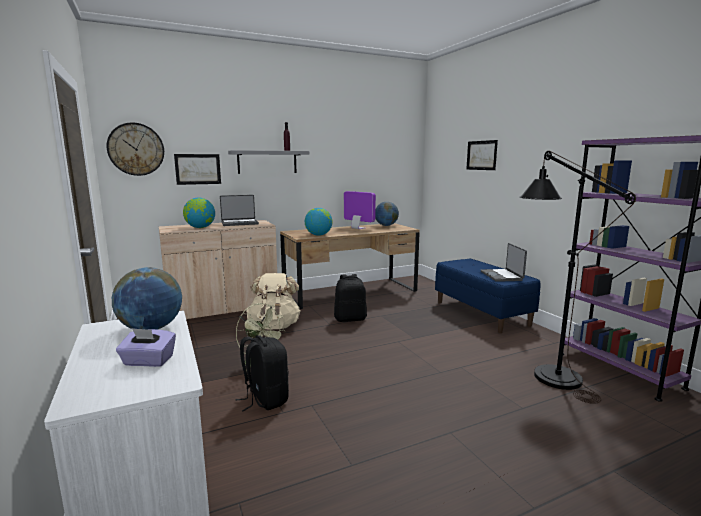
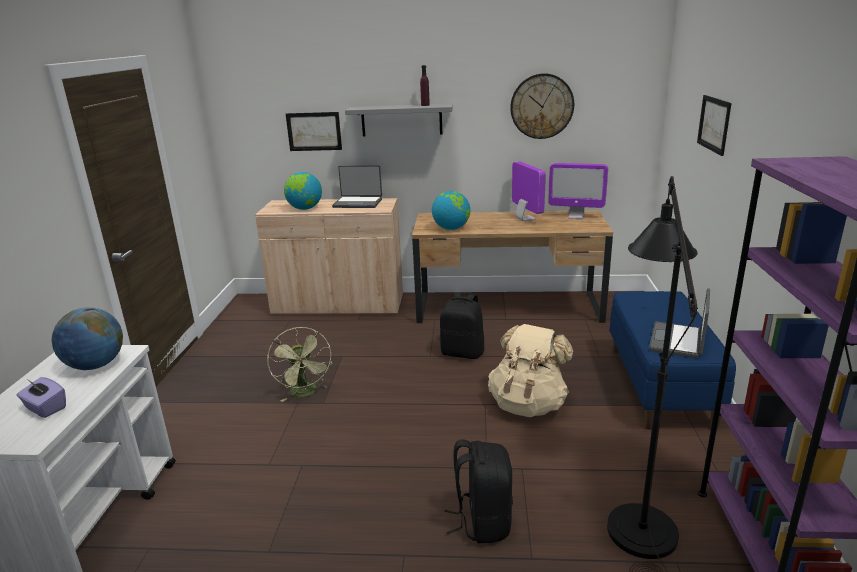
camera: 30 degrees right, 10 degrees up
(136, 149) = (245, 109): wall clock -> wall clock (542, 106)
(265, 399) = (268, 442): black backpack -> black backpack (482, 521)
(274, 326) = (366, 344): beige backpack -> beige backpack (528, 404)
(386, 225) = (575, 216): globe -> monitor

